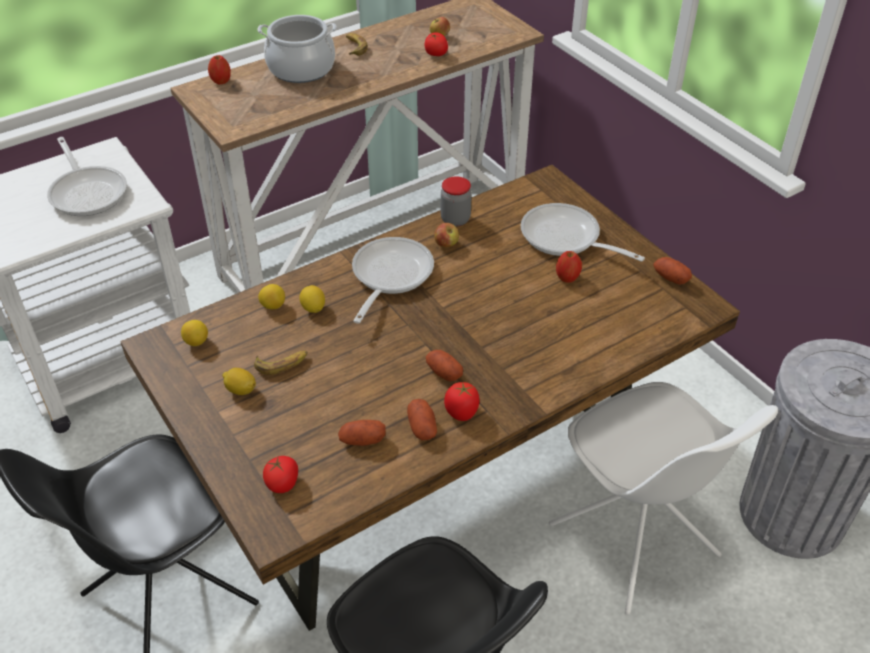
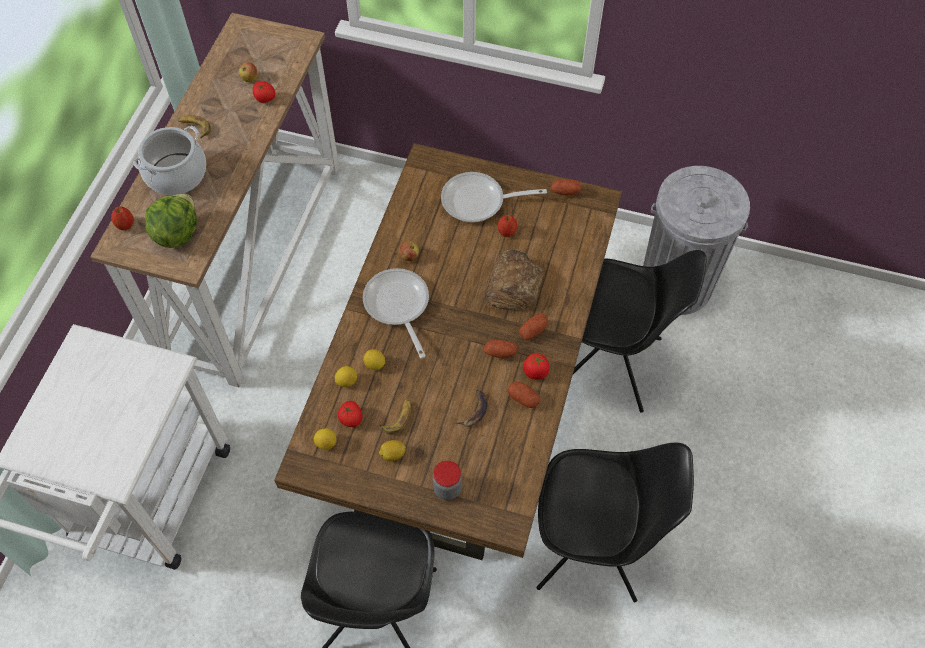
camera: 40 degrees left, 15 degrees up
(88, 192) = (114, 386): frying pan -> none
(251, 105) = (176, 233): none -> lettuce
(282, 483) = (483, 493): tomato -> tomato (351, 418)
(360, 405) = (474, 410): none -> banana
(362, 440) = (499, 432): potato -> potato (533, 331)
(455, 219) = (395, 232): jar -> jar (447, 488)
(524, 324) = (513, 285): none -> bread
(635, 543) = (611, 364): white chair -> black chair

